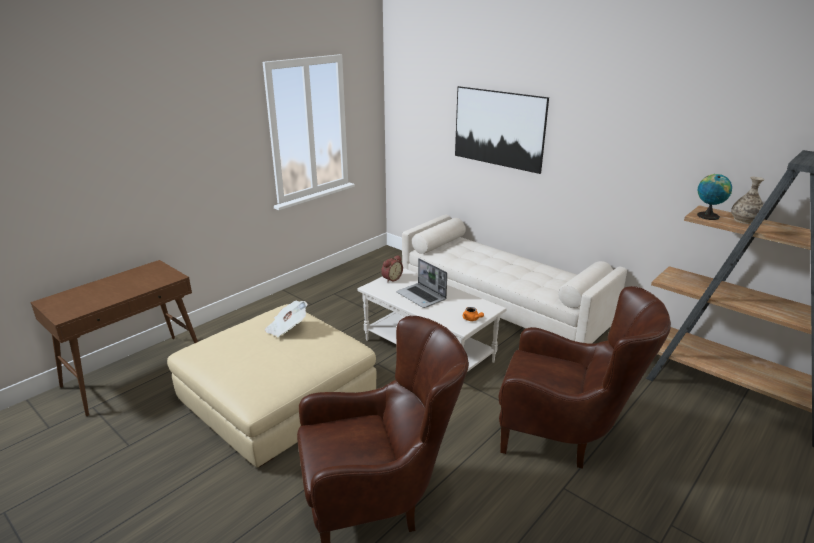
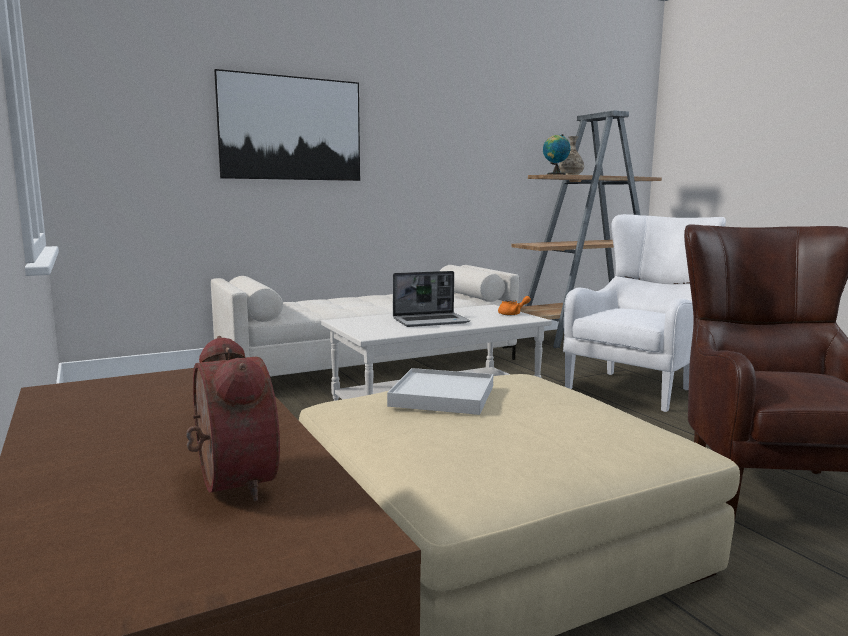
camera: 70 degrees left, 15 degrees down
(287, 328) = (443, 396): newspaper -> white tray
(391, 278) = (355, 326): alarm clock -> alarm clock (228, 483)
(564, 436) = (639, 386): brown armchair -> white armchair

